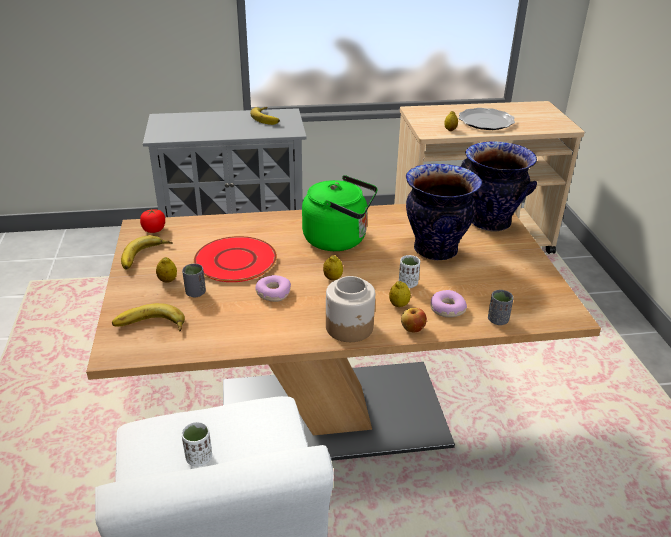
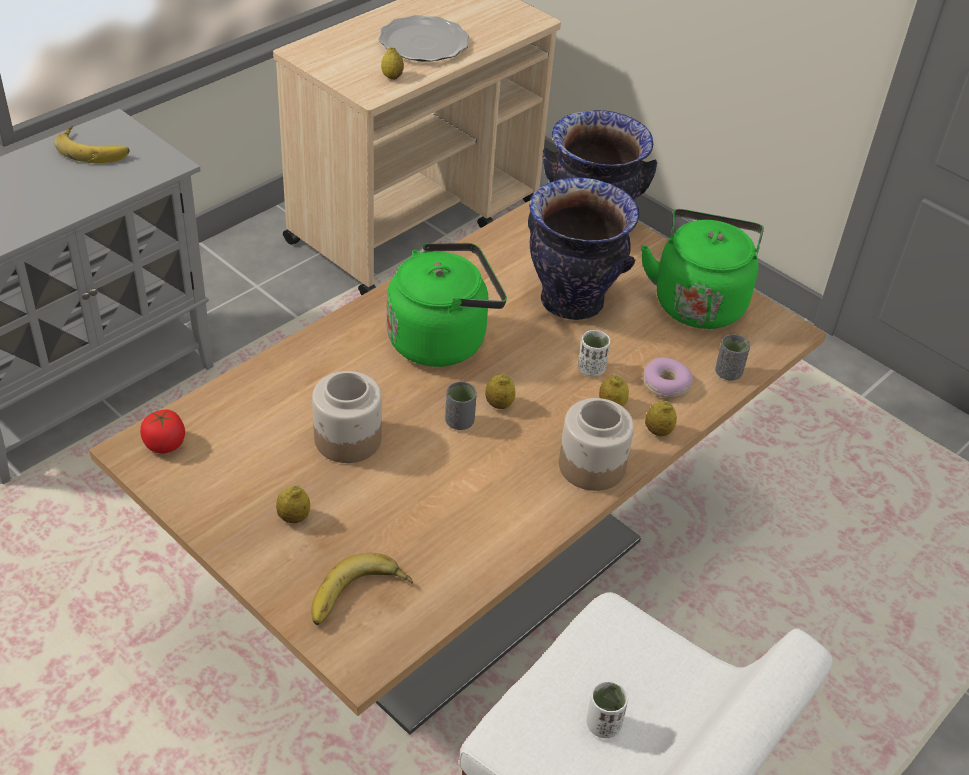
camera: 40 degrees left, 10 degrees up
(146, 257) = (213, 496): banana -> none
(195, 293) = (355, 516): grey cup -> grey cup (459, 422)
(235, 261) = (347, 440): red plate -> jar
(273, 293) = (453, 464): donut -> none
(412, 329) = (658, 431): apple -> lemon
(521, 278) = (698, 301): none -> green kettle

